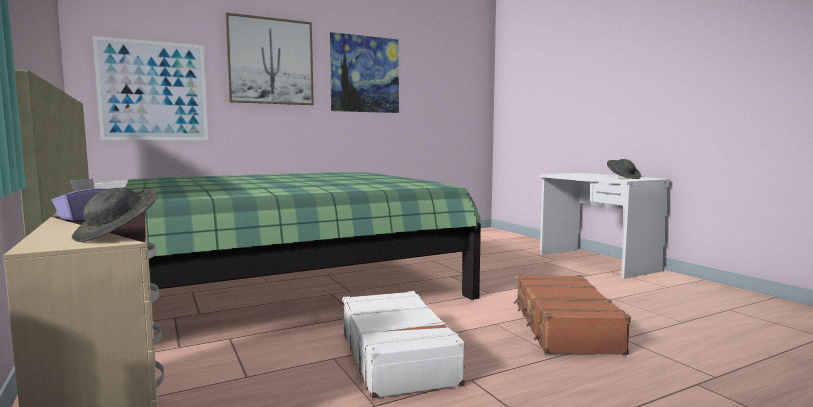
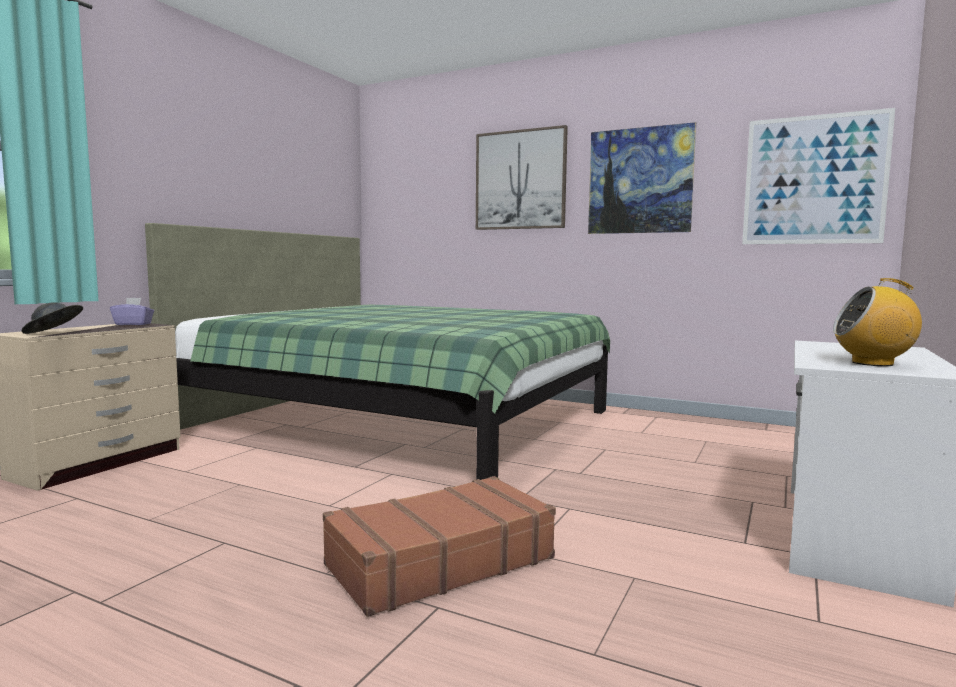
camera: 55 degrees right, 0 degrees up
(153, 91) = (417, 223): picture -> picture (814, 180)
(397, 355) = (263, 503): white suitcase -> none
(623, 178) = (873, 363): grey hat -> radio

